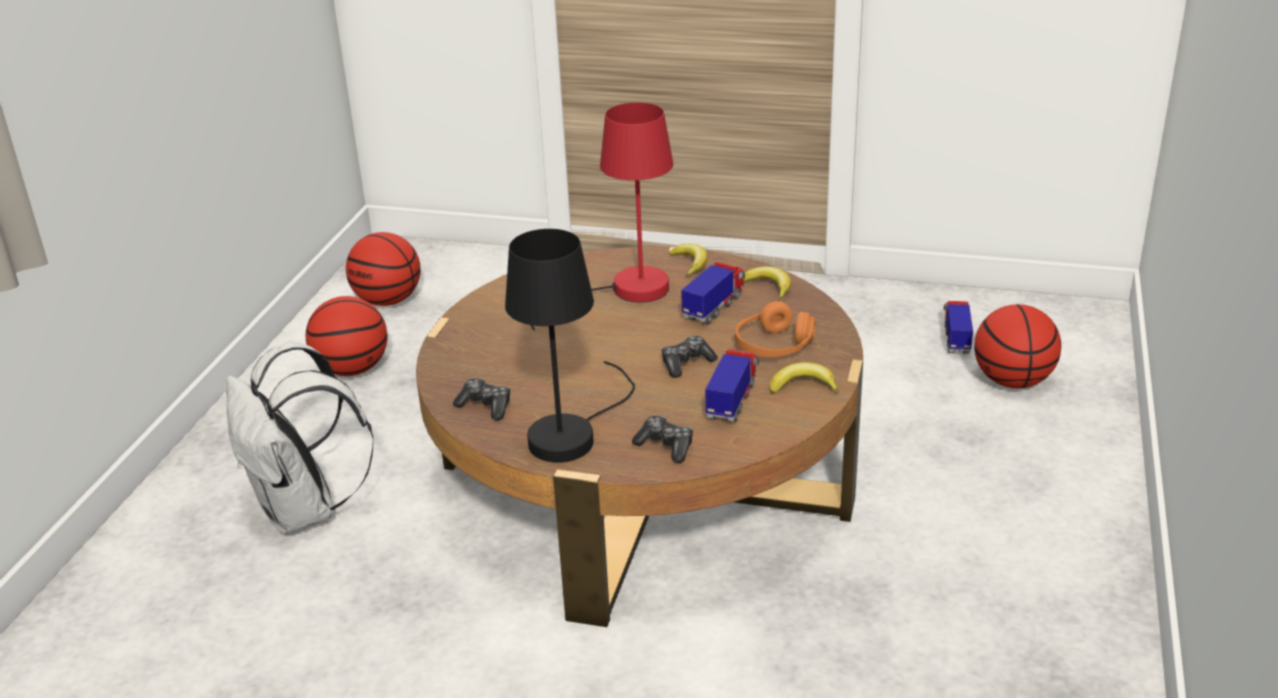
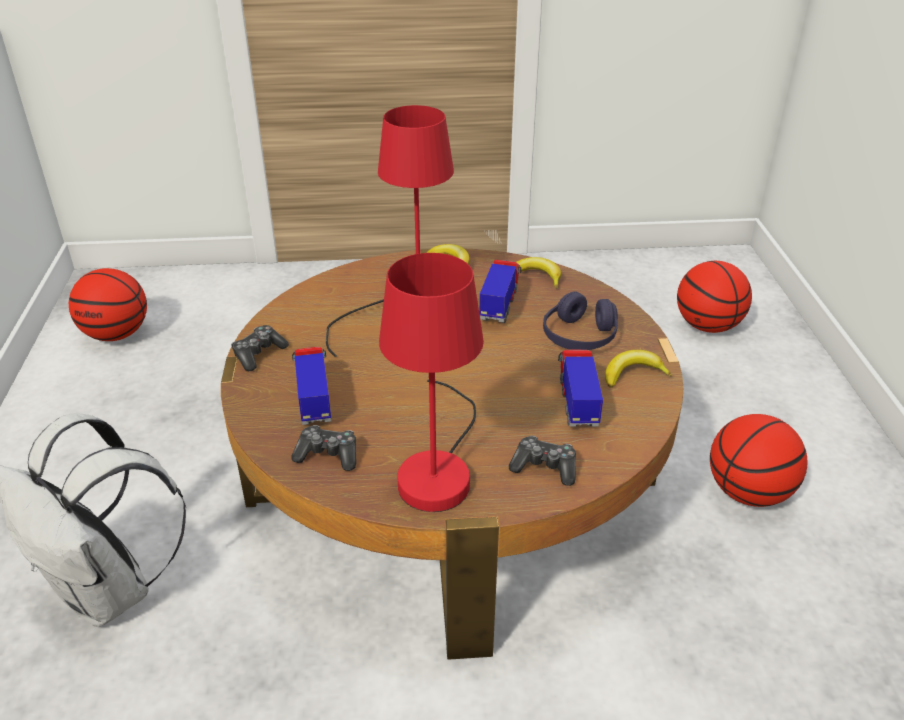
camera: 20 degrees left, 5 degrees up
(352, 370) = (105, 413): basketball -> basketball (748, 493)
(572, 432) = (439, 469): black table lamp -> red table lamp
(686, 363) = (508, 368): game controller -> game controller (258, 354)
(774, 346) = (579, 336): orange headphones -> purple headphones
(956, 339) = (643, 296): toy truck -> toy truck (314, 400)

